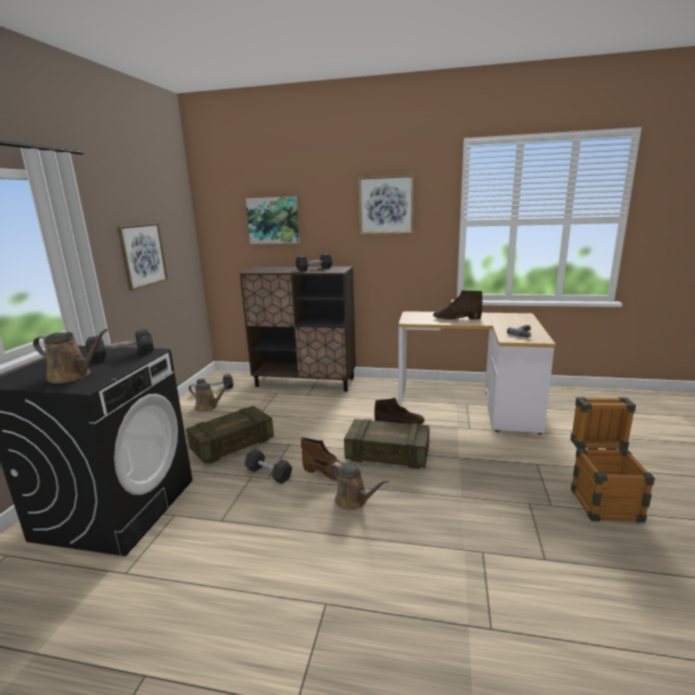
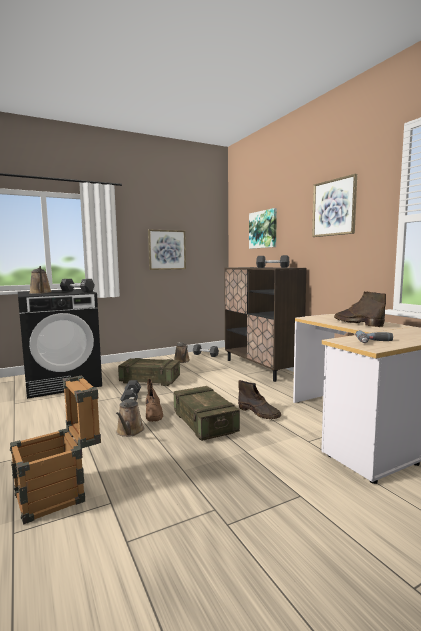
camera: 50 degrees right, 10 degrees down
(602, 499) = (287, 563): crate -> crate (60, 494)

